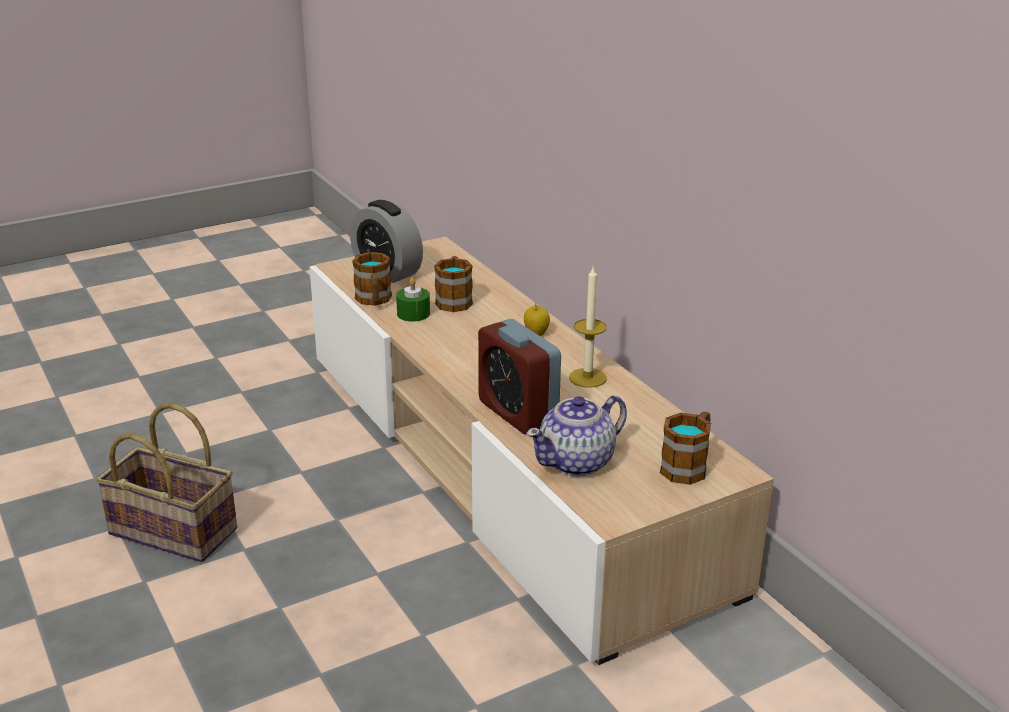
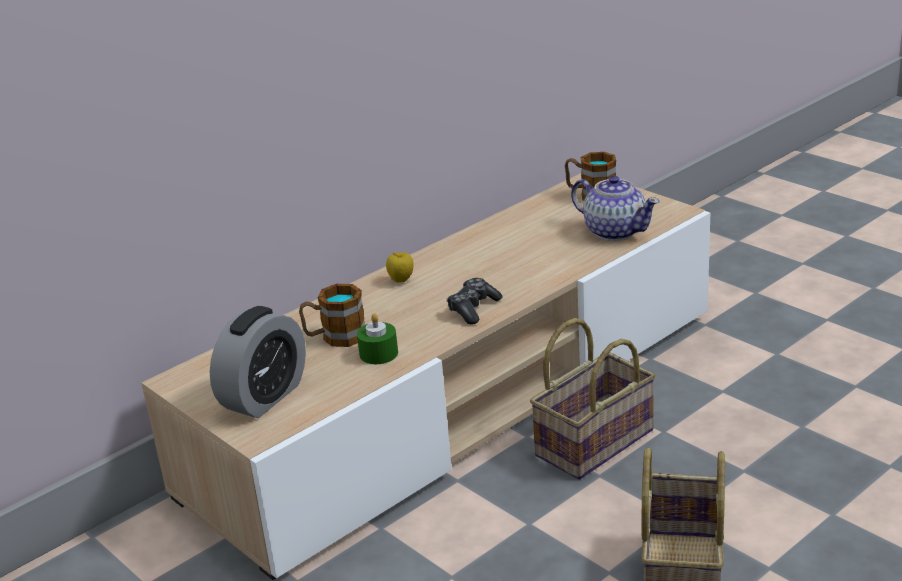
camera: 100 degrees left, 0 degrees up
(374, 301) = (353, 385): mug -> none
(390, 527) = (594, 440): none -> basket
(457, 360) = (473, 309): none -> game controller
(518, 413) = (555, 264): alarm clock -> none
(587, 378) = (477, 246): candle -> none

